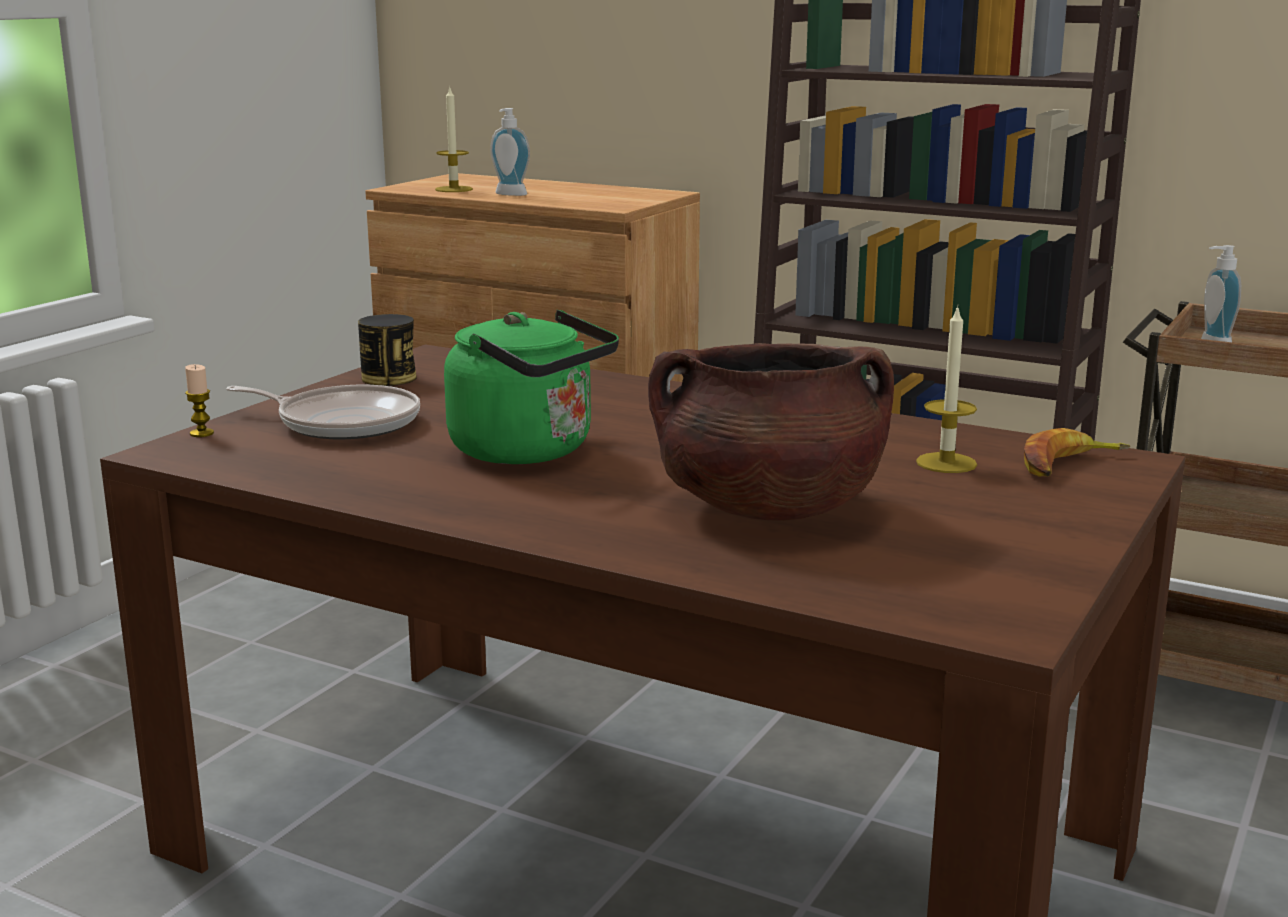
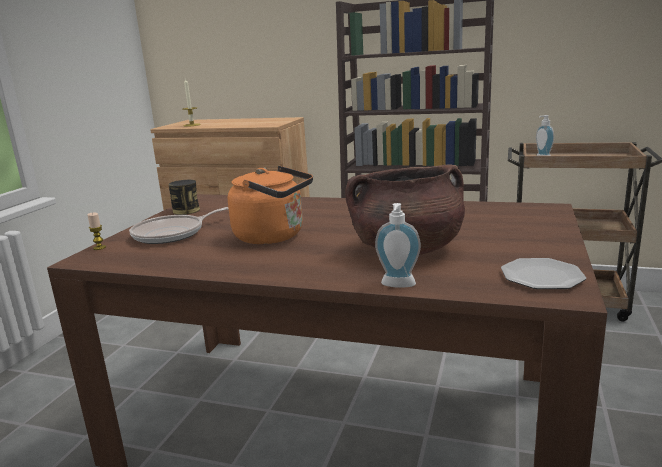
camera: 10 degrees left, 0 degrees up
(343, 423) = (172, 234): frying pan -> frying pan turned 135 degrees clockwise
(509, 194) = (219, 125): soap dispenser -> soap dispenser (398, 285)
(530, 451) = (274, 236): green kettle -> orange kettle
(946, 463) = (472, 218): candle -> none
(987, 591) = (541, 276): none -> plate
(1068, 465) = (526, 213): banana -> none

